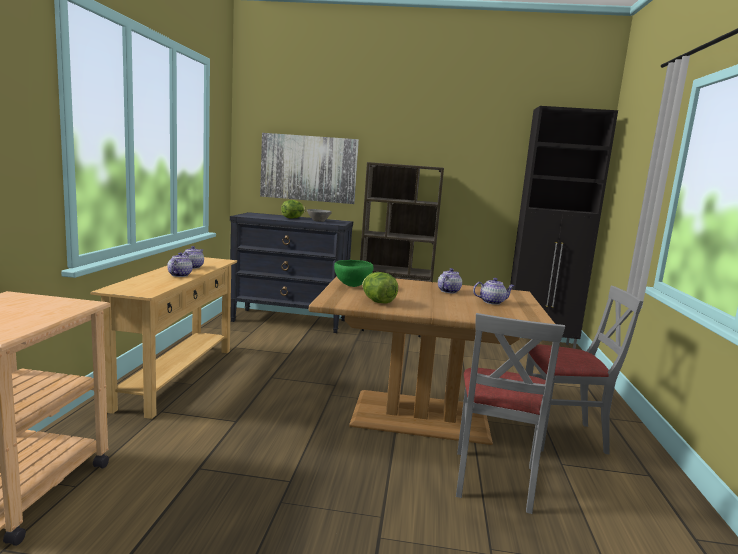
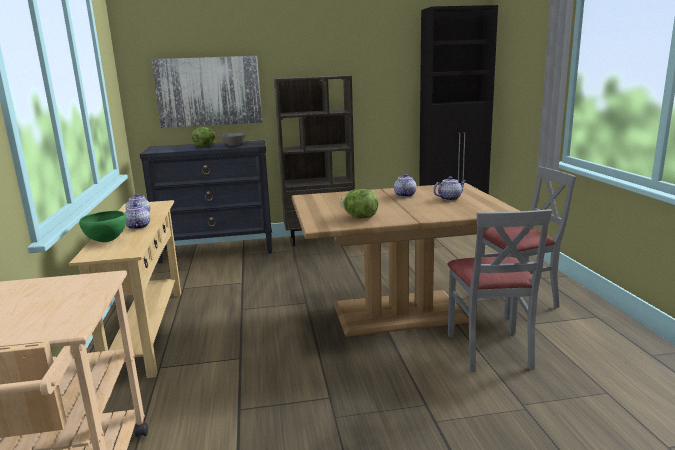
camera: 15 degrees left, 5 degrees up
(352, 286) = (320, 206): green bowl -> green bowl (107, 241)

